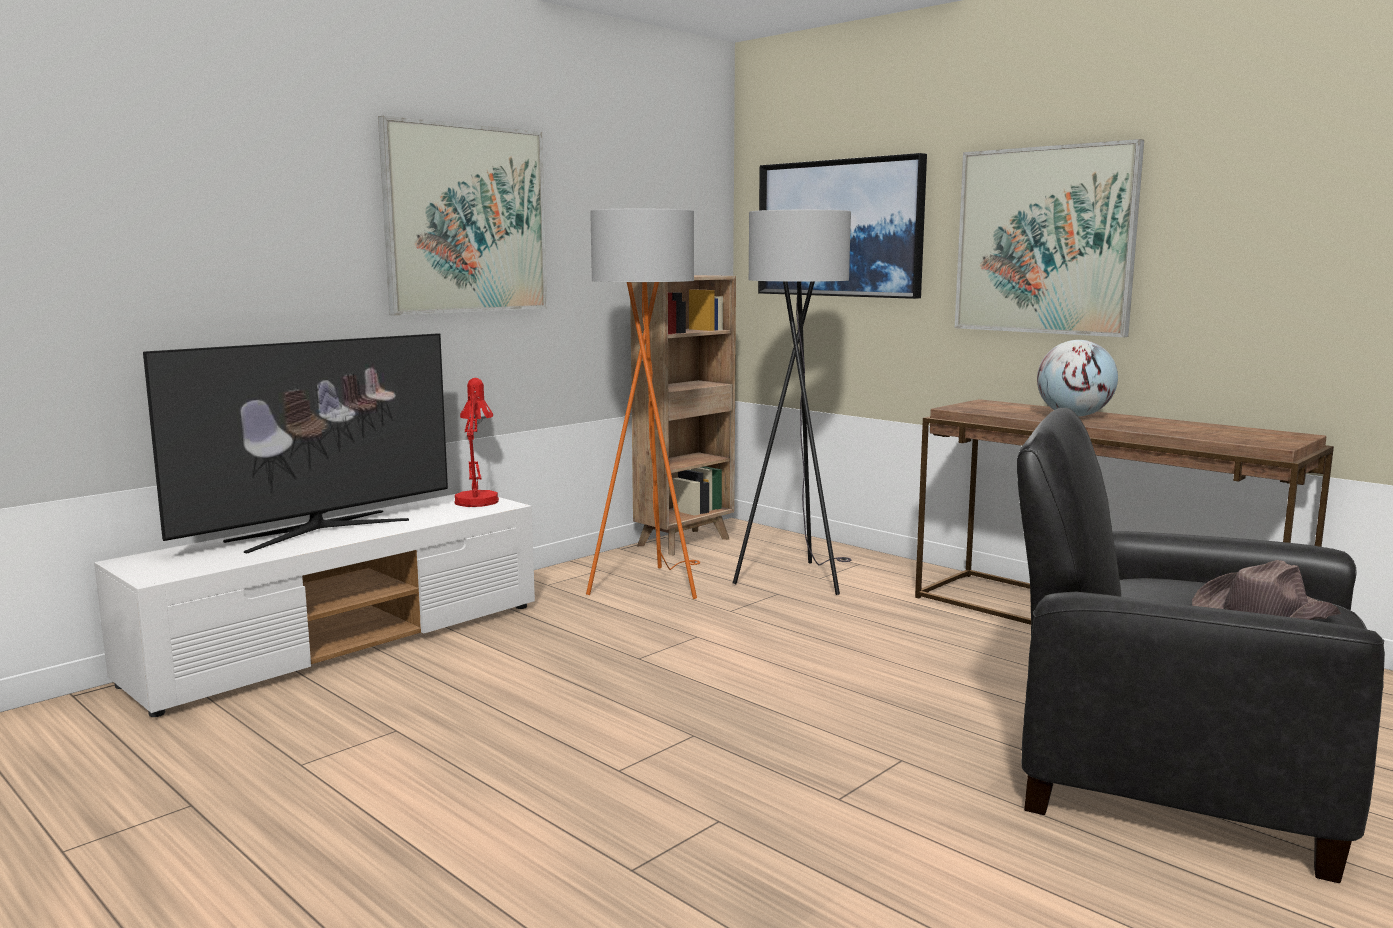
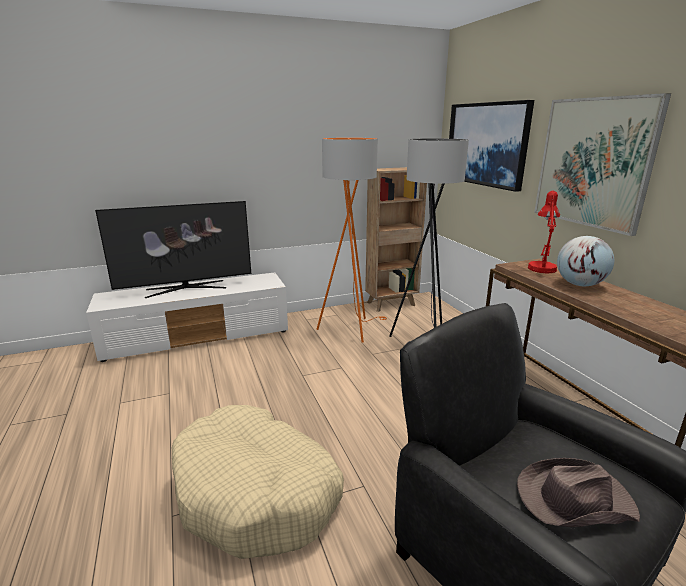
camera: 25 degrees right, 10 degrees up
(466, 219) = (270, 141): picture -> none
(477, 499) = (268, 279): red table lamp -> red table lamp (541, 267)
(743, 807) = (256, 492): none -> beige dog bed

